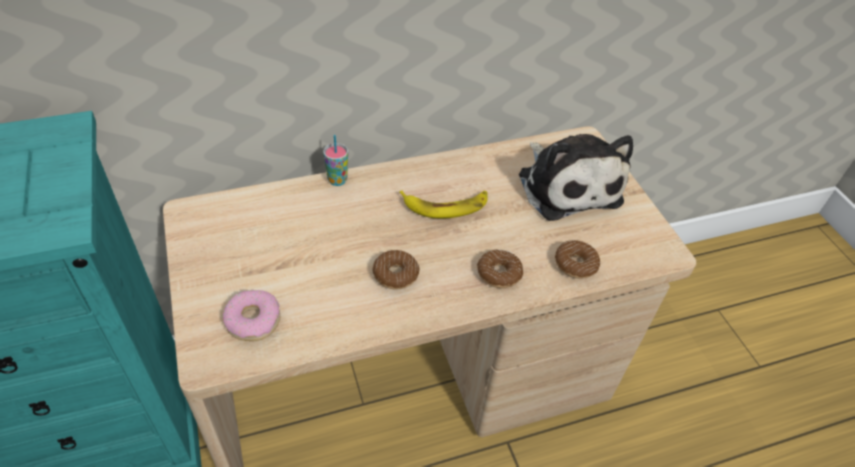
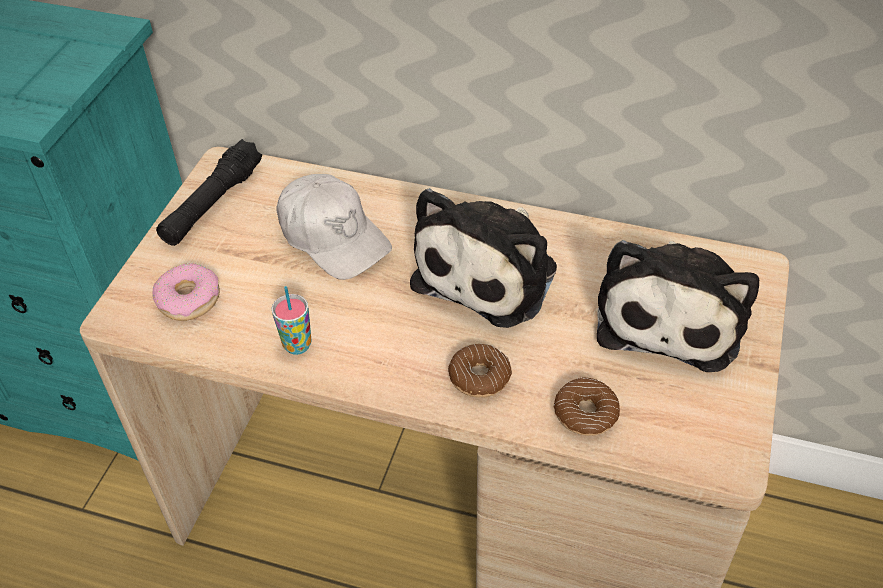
camera: 40 degrees right, 0 degrees up
(206, 244) = (212, 204): none -> black flashlight
(322, 228) = (333, 237): none -> white cap
(337, 180) = (395, 192): cup -> cup (297, 345)
(395, 274) = (364, 321): donut -> none
(446, 205) = (490, 272): banana -> plush toy

